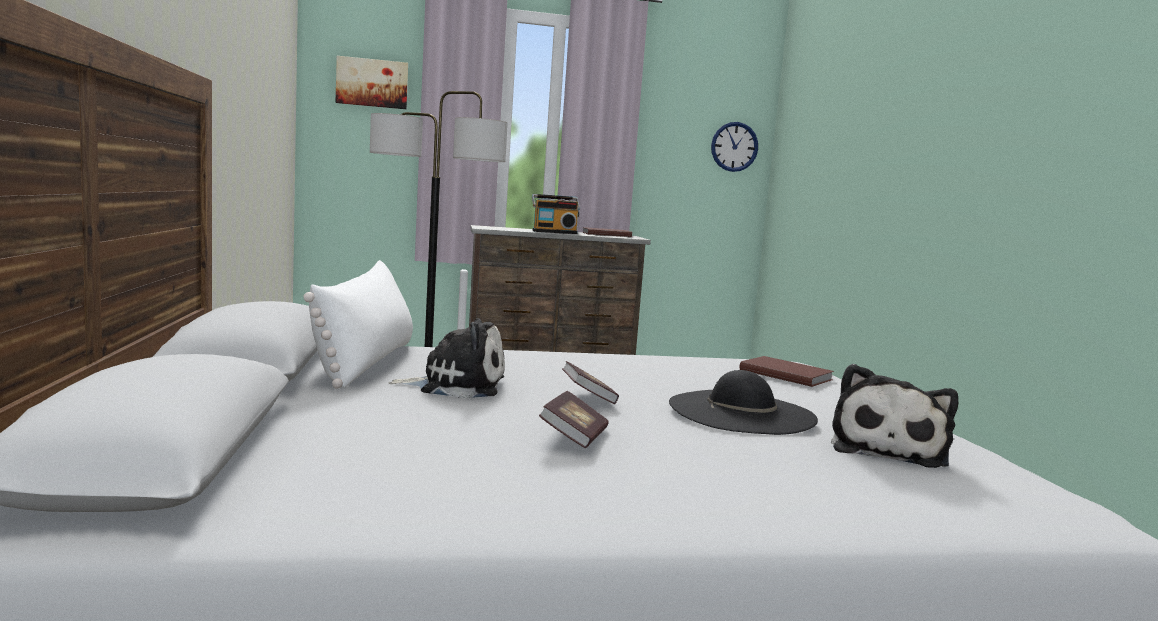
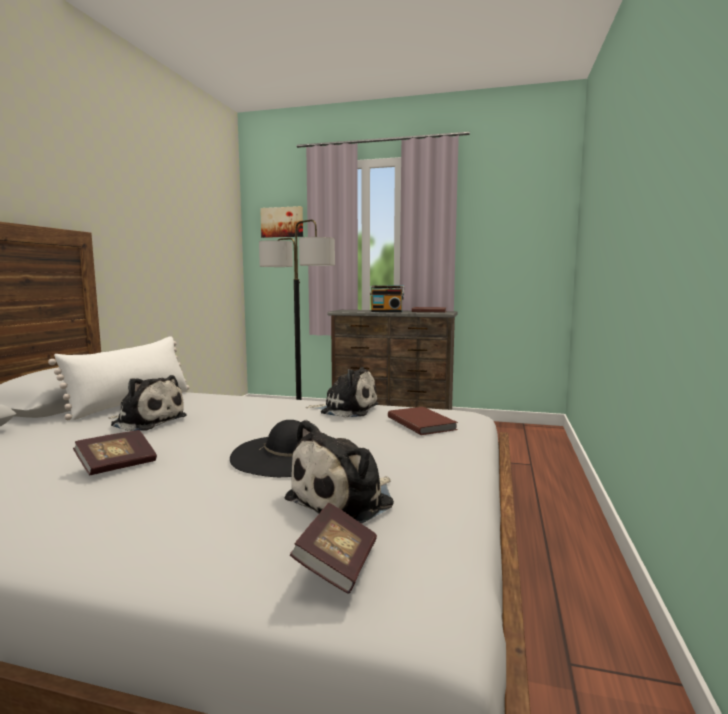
camera: 25 degrees right, 0 degrees up
(588, 398) = (205, 435): book -> book (337, 565)
(670, 362) = (346, 409): none -> plush toy
(734, 147) = (541, 237): wall clock -> none

